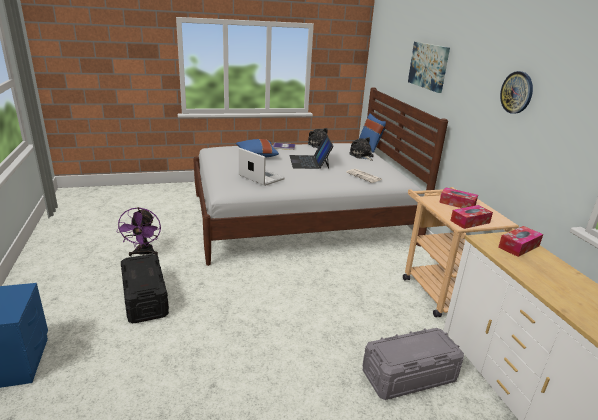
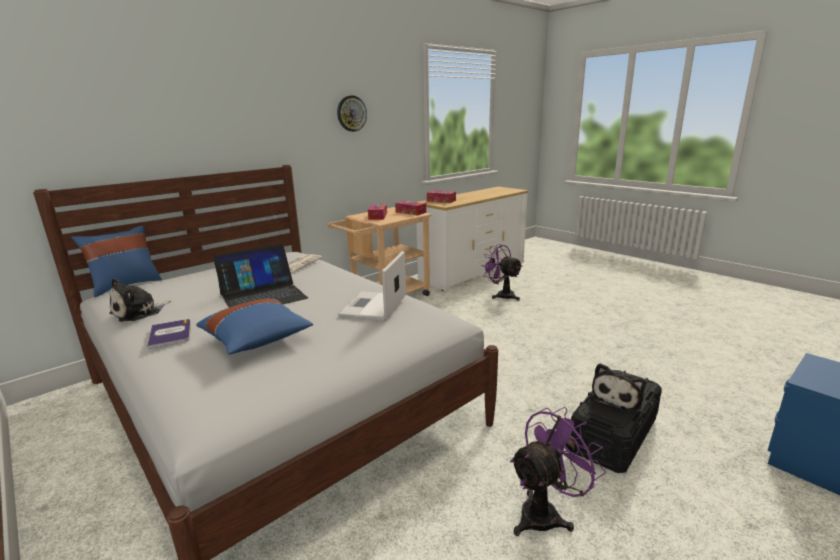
camera: 115 degrees left, 5 degrees down
(361, 155) = (195, 278): plush toy -> plush toy (618, 398)
(408, 375) = (501, 295): grey storage box -> purple fan
(428, 66) = (203, 115): picture -> none

